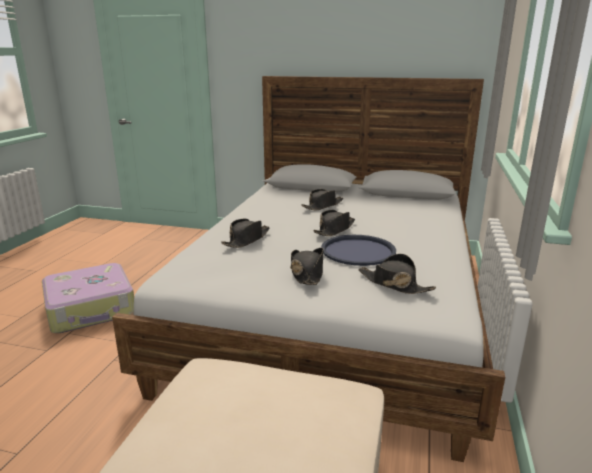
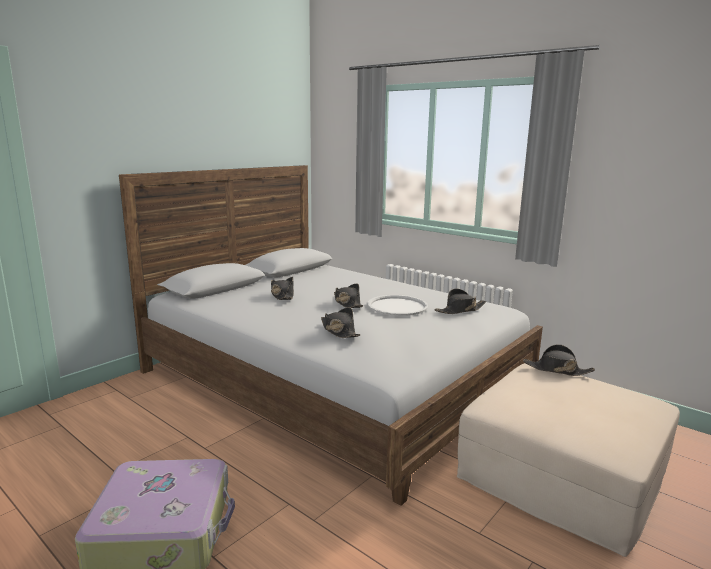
camera: 65 degrees left, 5 degrees down
(307, 273) = (424, 326): black hat -> black hat (557, 370)
(358, 251) = (397, 306): blue tray -> white tray

